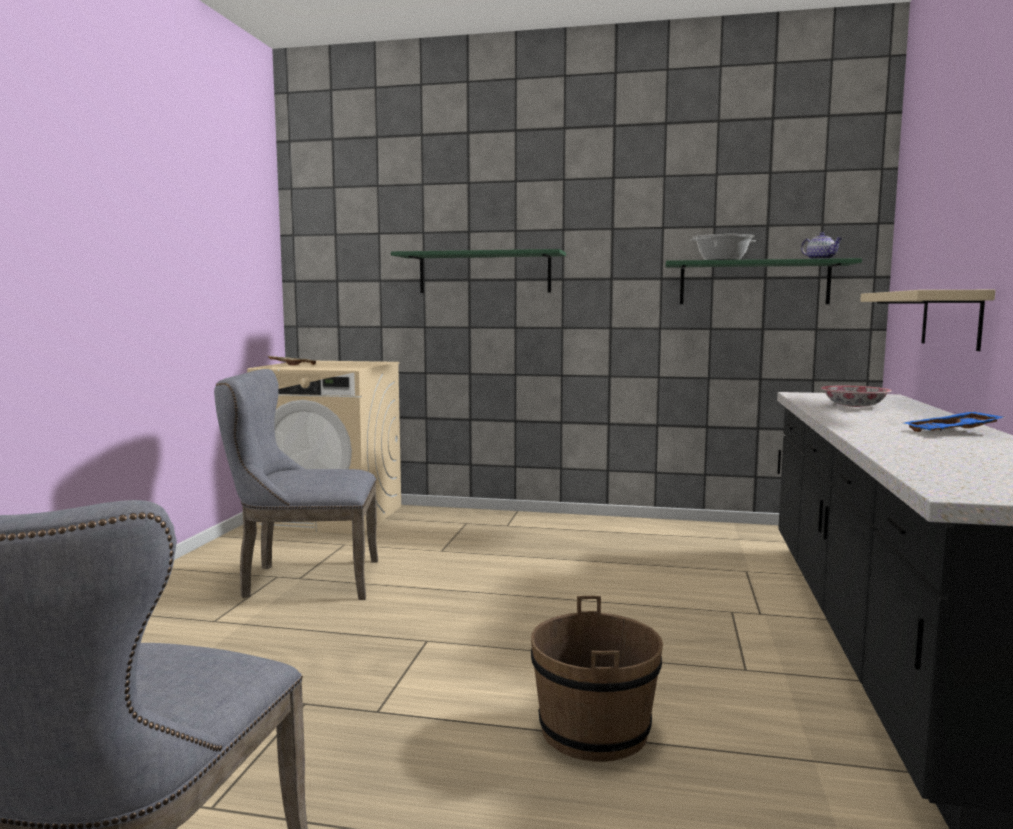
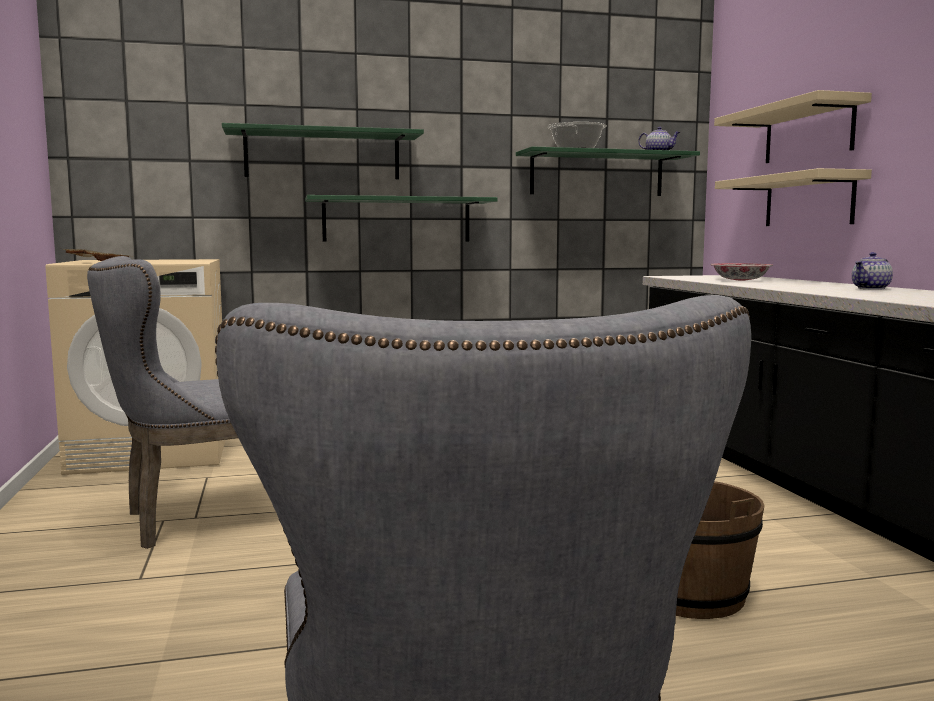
camera: 25 degrees left, 0 degrees up
(548, 329) = (397, 220): none -> green shelf
(952, 432) = (871, 288): blue tray -> teapot
(954, 241) = (808, 132): none -> beige shelf

